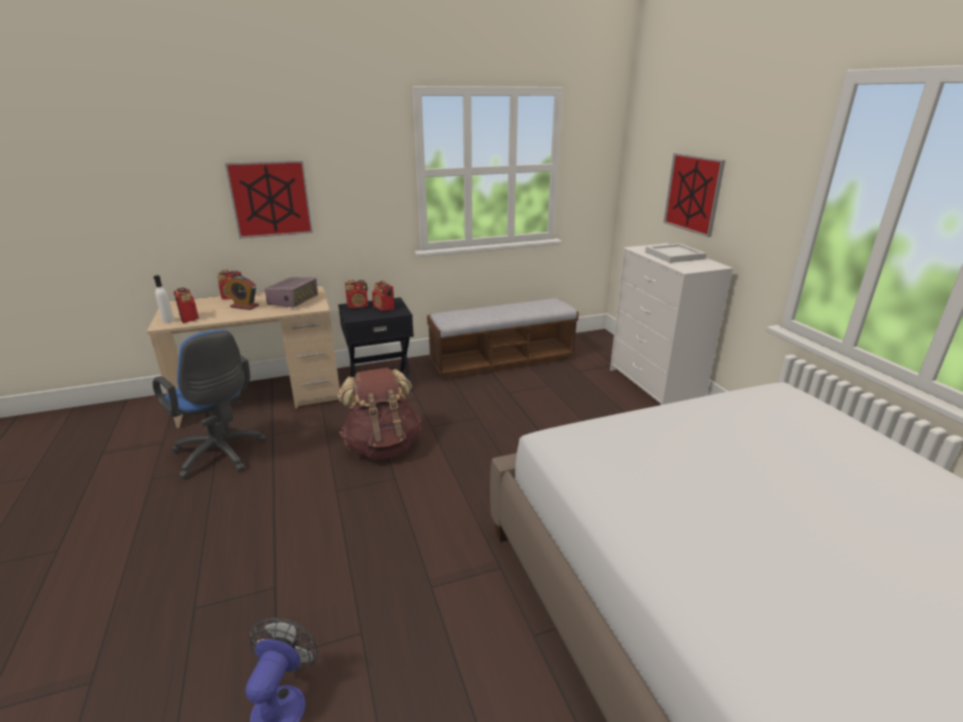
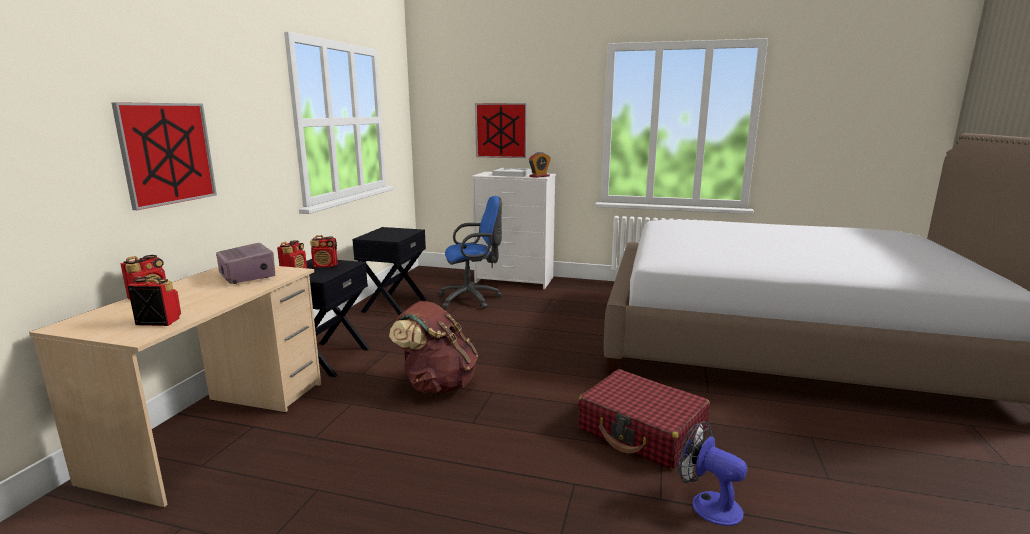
camera: 55 degrees left, 10 degrees down
(168, 321) = (134, 332): white bottle -> none
(221, 455) = (300, 480): blue office chair -> blue office chair (472, 299)
(244, 306) = (200, 294): alarm clock -> alarm clock (539, 176)
(392, 603) = (642, 432): none -> red suitcase
(502, 361) = (393, 305): bench -> black nightstand

